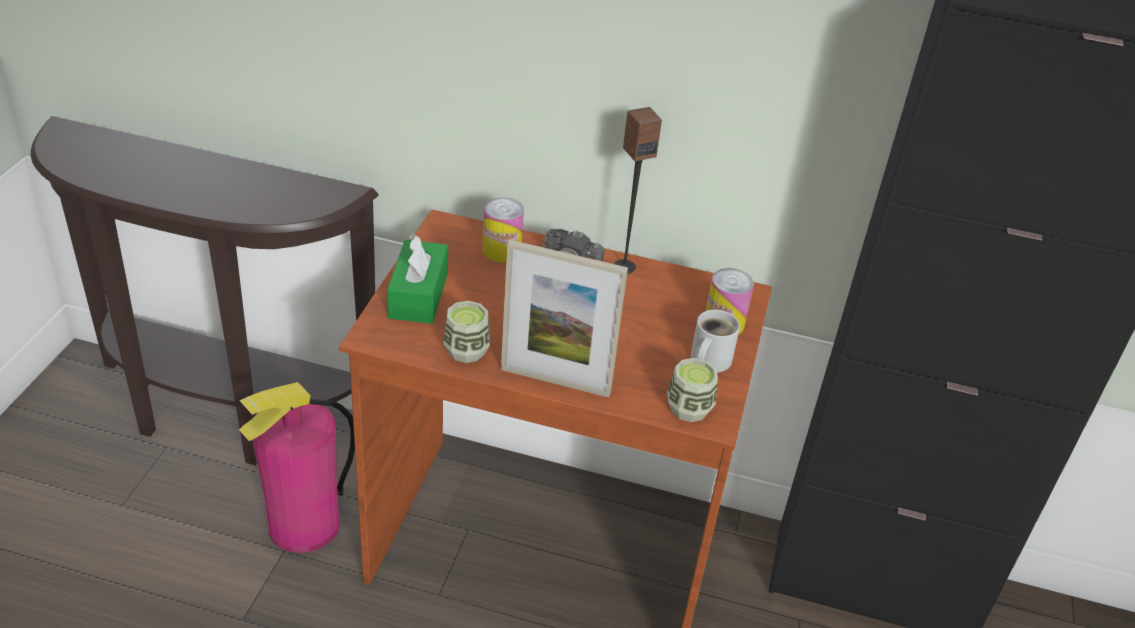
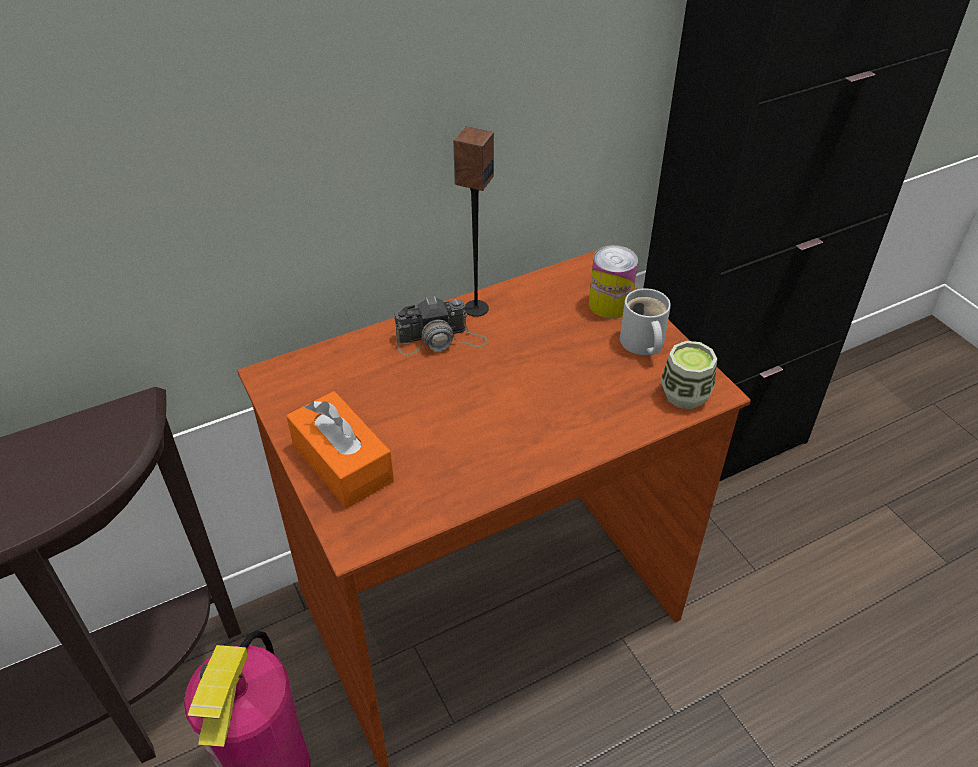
camera: 40 degrees left, 5 degrees up
(418, 295) = (342, 463): green tissue box -> orange tissue box
(466, 350) = (457, 483): cup -> none
(501, 251) = (358, 365): can -> none
(555, 381) = (564, 451): picture frame -> none

